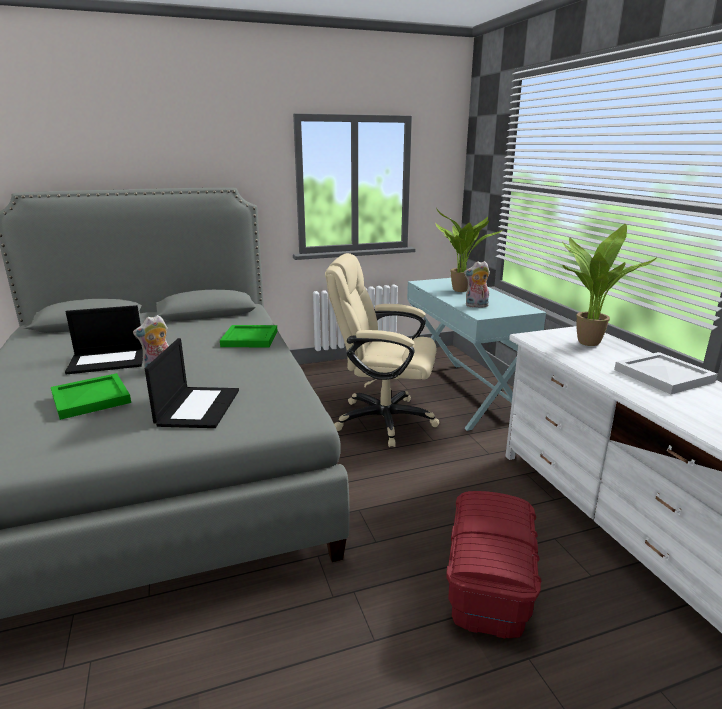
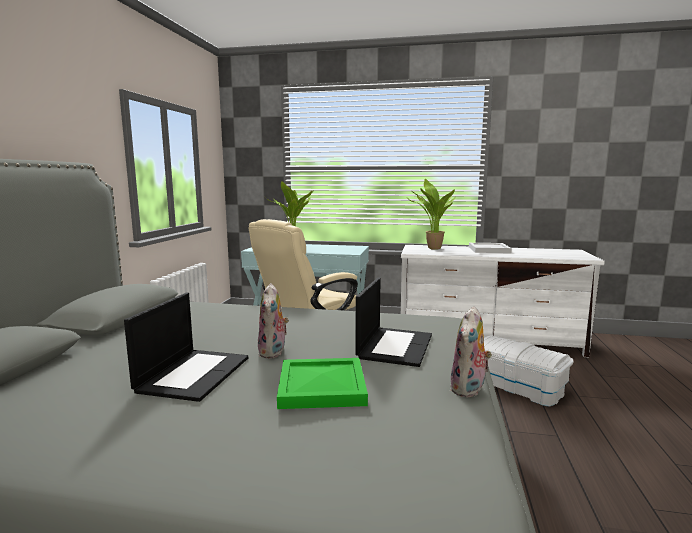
camera: 60 degrees left, 10 degrees down
(198, 407) = (394, 346): laptop -> laptop turned 75 degrees clockwise
(249, 338) = (246, 312): green tray -> none
(476, 306) = (333, 251): plush toy -> plush toy (469, 389)
(489, 583) = (518, 386): red storage box -> white storage box

